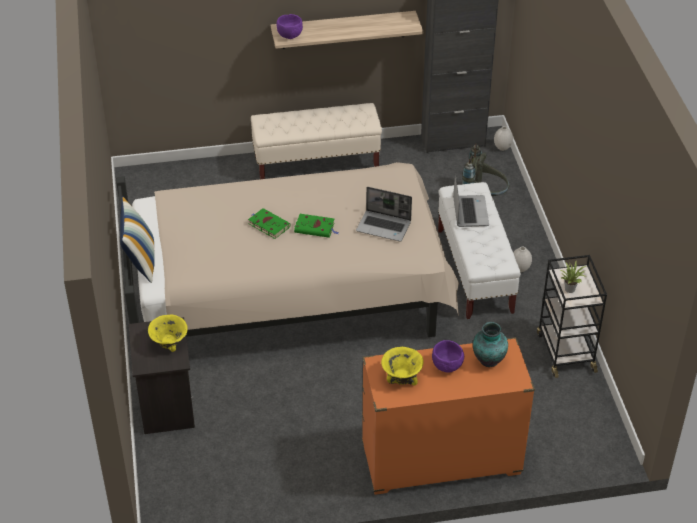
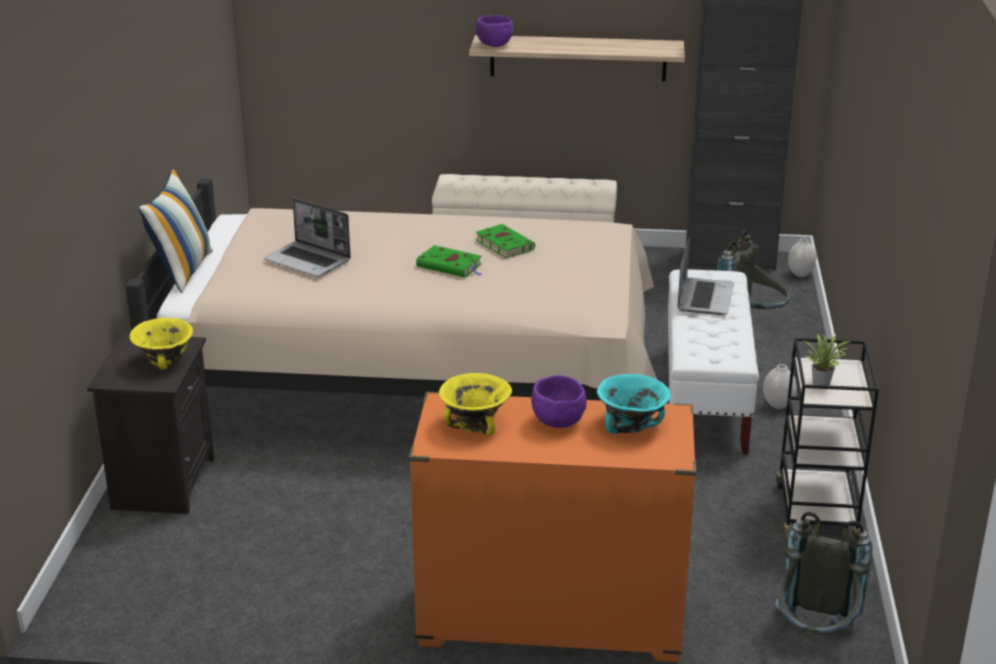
camera: 15 degrees right, 15 degrees down
(268, 225) = (384, 255): green book -> green book (503, 244)
(384, 226) = (554, 276): laptop -> laptop (309, 261)
(488, 360) = (631, 425): vase -> turquoise bowl
(587, 441) = (814, 637): none -> grey backpack

